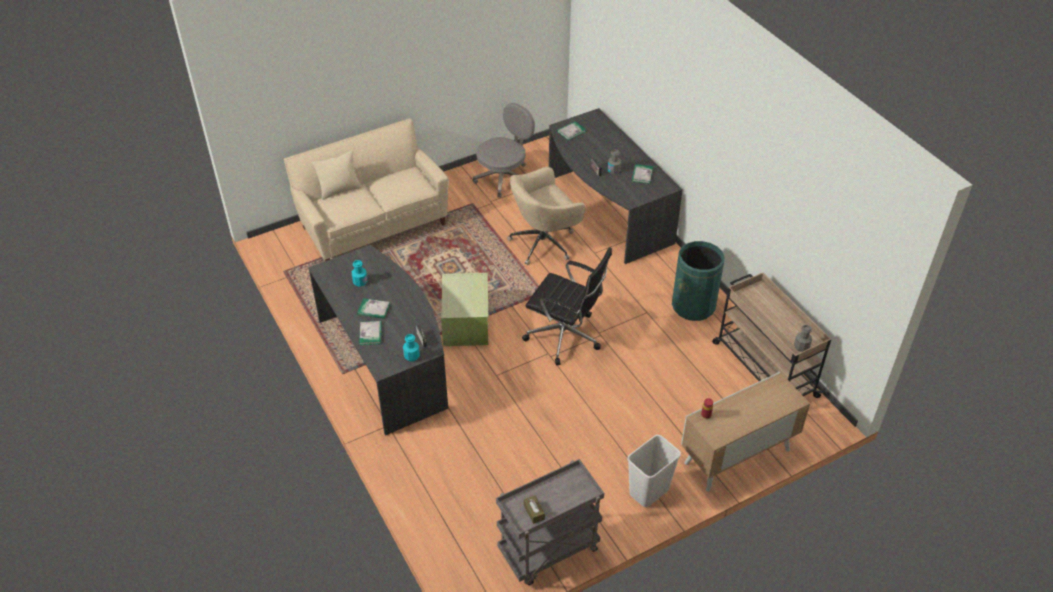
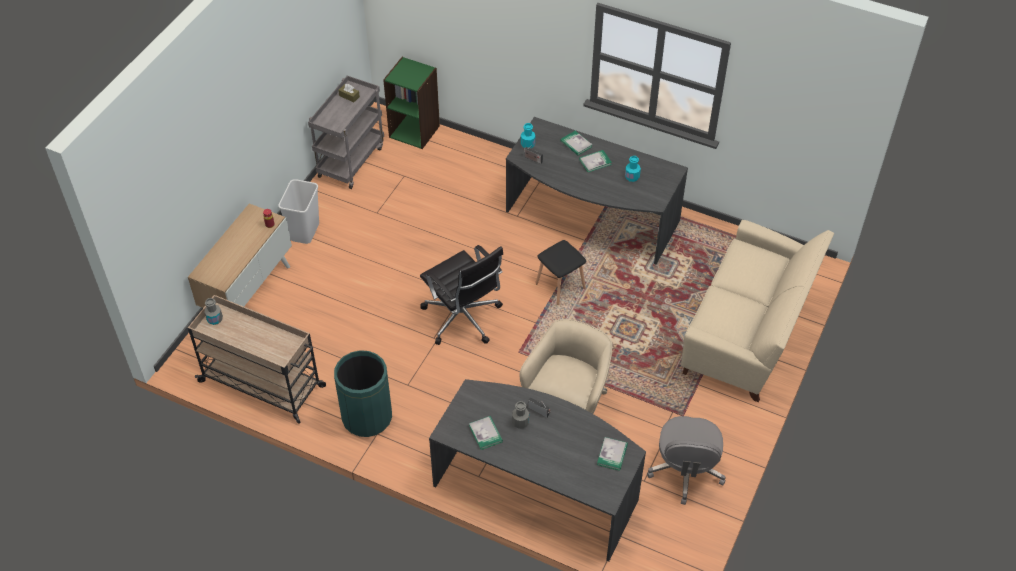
camera: 145 degrees right, 5 degrees up
(340, 190) = (774, 277): beige pillow -> none
(454, 551) = (414, 131): none -> green bookcase
(467, 323) = (559, 285): green storage box -> black stool
(565, 337) = (463, 319): black office chair -> black office chair turned 120 degrees counterclockwise

